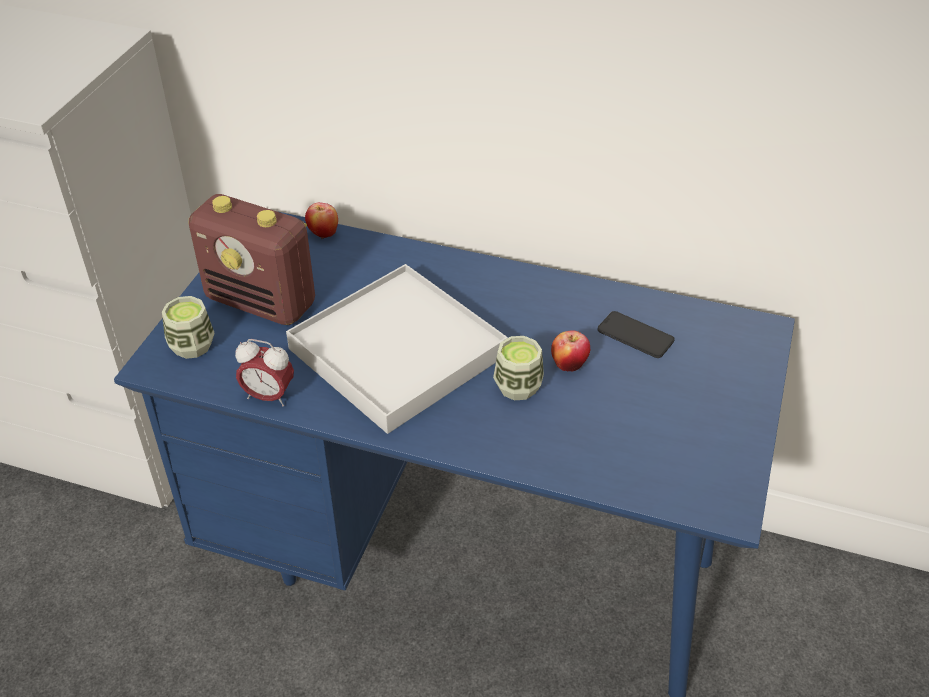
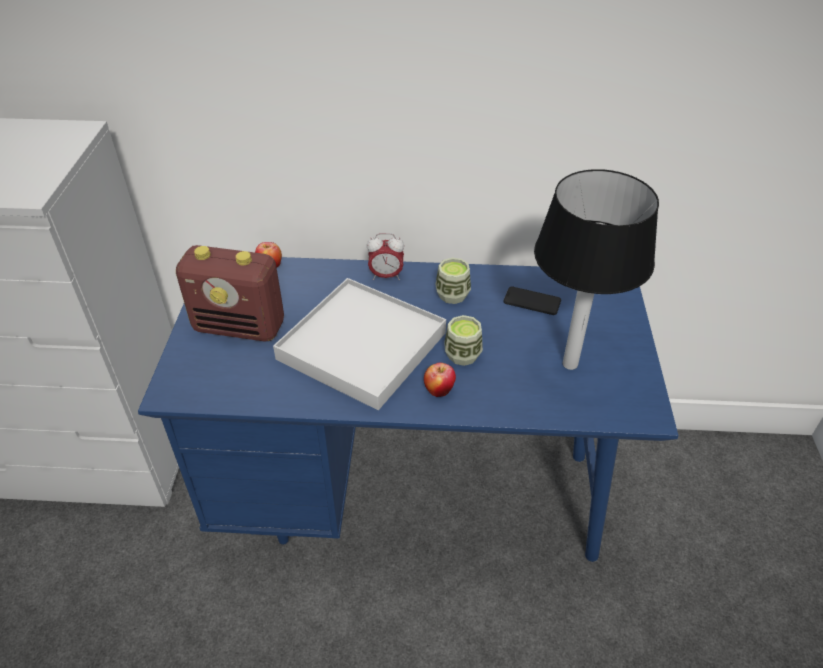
camera: 15 degrees left, 0 degrees up
(192, 345) = (195, 371): cup -> cup (452, 295)
(268, 396) = (273, 400): alarm clock -> alarm clock (386, 276)
(569, 365) = (493, 331): apple -> apple (439, 390)
(650, 424) = (569, 364): none -> table lamp

